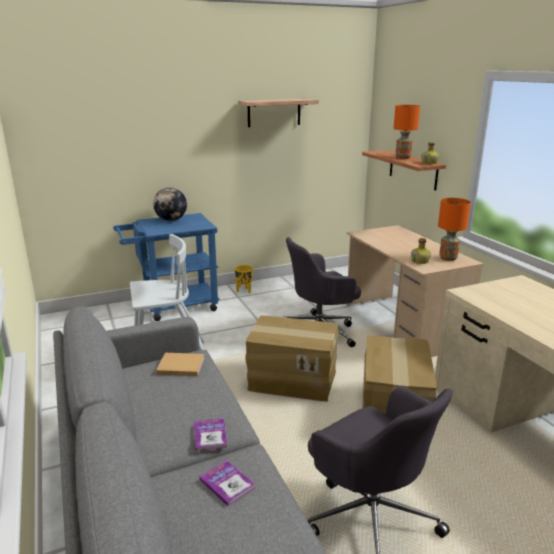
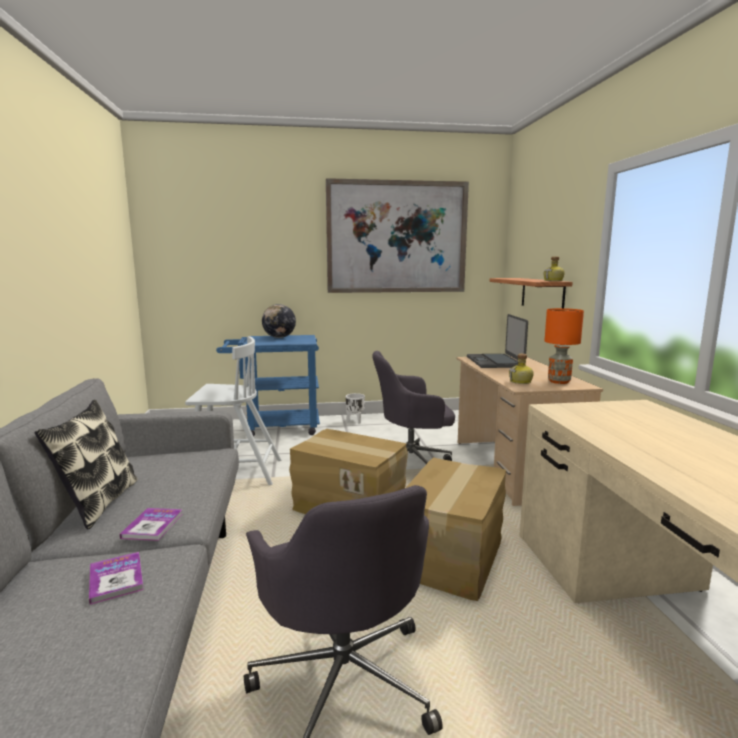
camera: 15 degrees right, 10 degrees down
(141, 423) = (97, 503): none -> pillow
(179, 366) = (191, 458): beige book -> none
(244, 290) = (355, 421): yellow planter -> white planter
(274, 112) = (396, 237): shelf -> picture
(383, 237) = (495, 362): none -> laptop
(402, 157) = (528, 279): orange table lamp -> none

